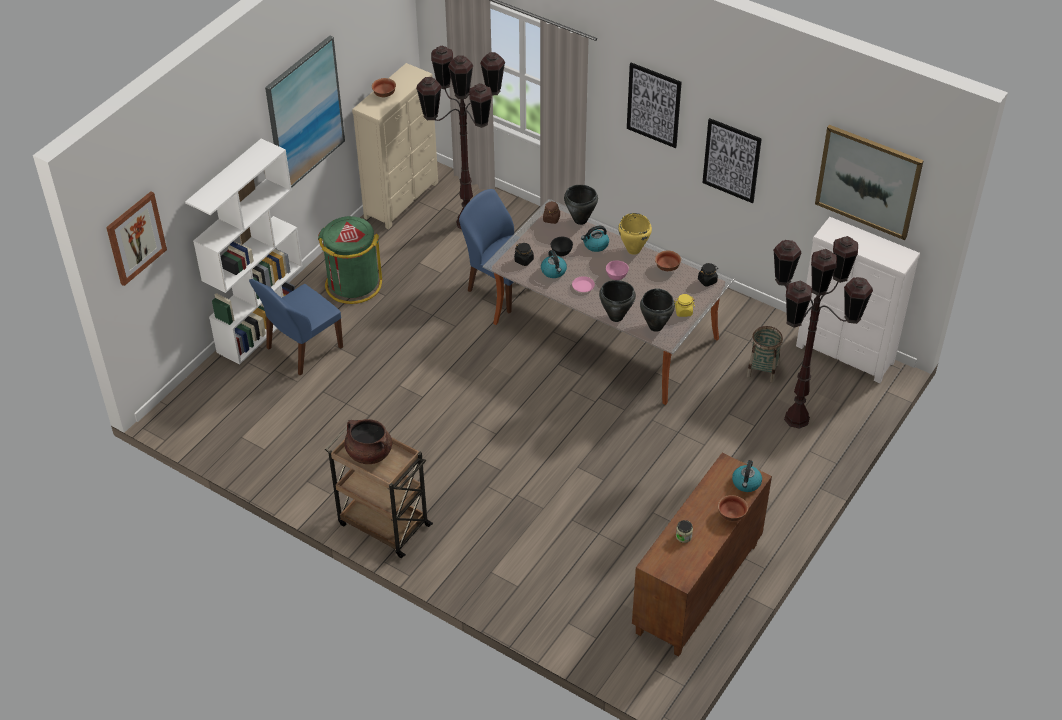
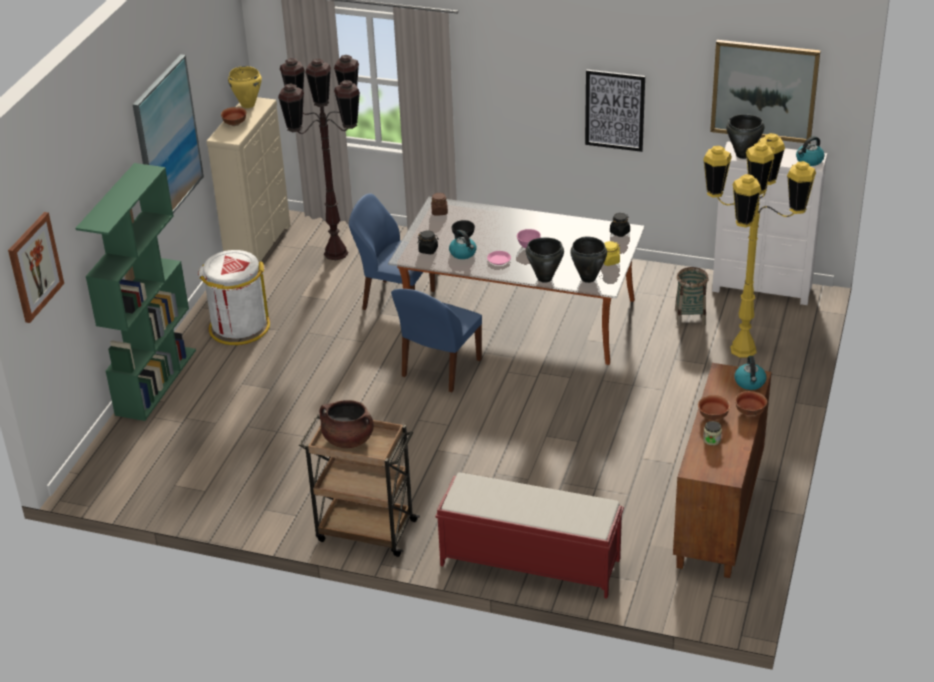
camera: 15 degrees left, 10 degrees down
(262, 325) = (156, 381): white bookcase -> green bookcase
(302, 349) = (209, 393): blue chair -> blue chair (440, 369)
(353, 285) = (239, 327): green trash can -> white trash can
(510, 593) = (528, 561): none -> red bench
(580, 220) = (469, 208): black cooking pot -> black cooking pot (743, 155)
(595, 245) = (494, 224): kettle -> kettle (809, 161)
(633, 250) = (534, 221): yellow cooking pot -> yellow cooking pot (247, 105)
(654, 105) = (524, 72): picture -> none
(667, 268) = (575, 230): bowl -> bowl (713, 417)
(797, 419) = (743, 350): brown floor lamp -> yellow floor lamp

